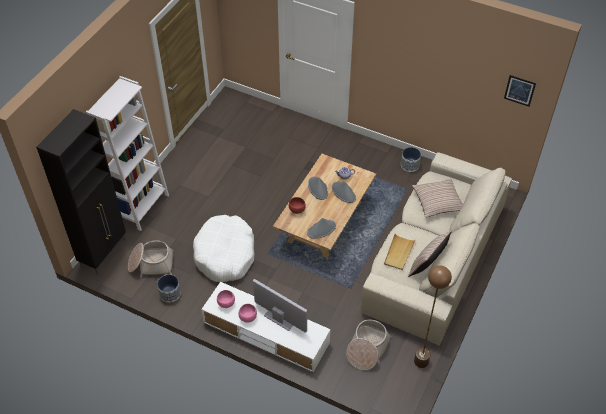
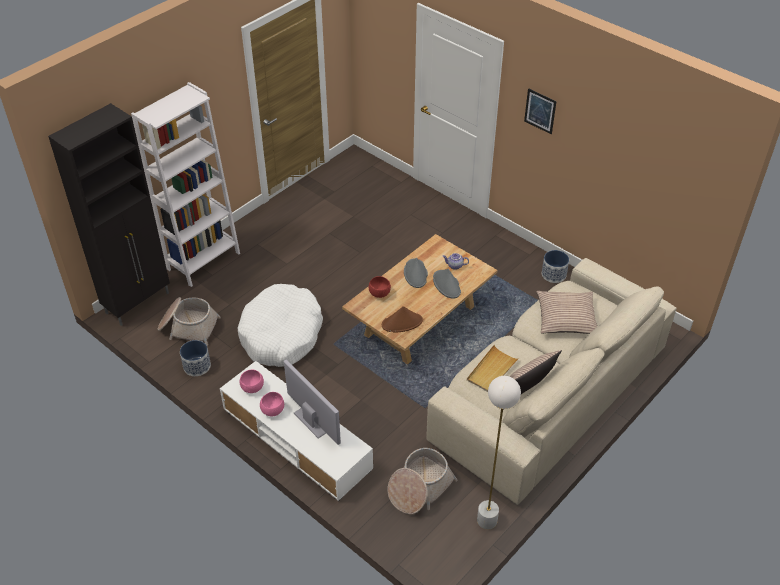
camera: 15 degrees right, 5 degrees down
(321, 229) = (402, 323): grey hat -> brown hat
(421, 361) = (487, 520): brown floor lamp -> white floor lamp
(519, 90) = (701, 185): picture -> picture (540, 111)

